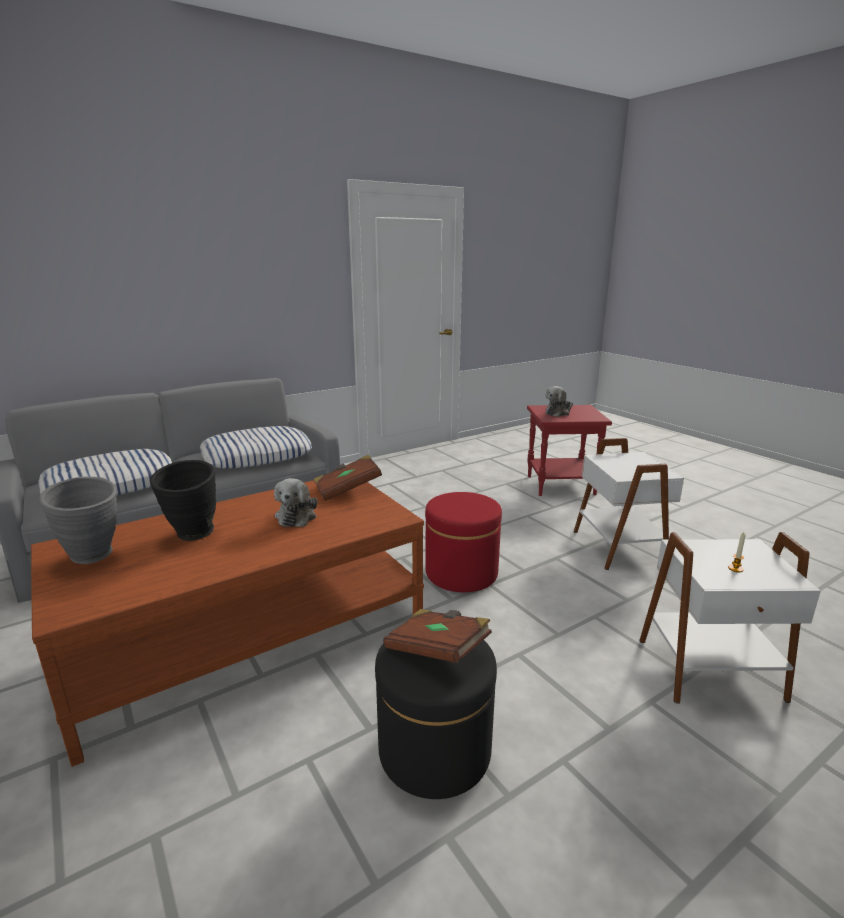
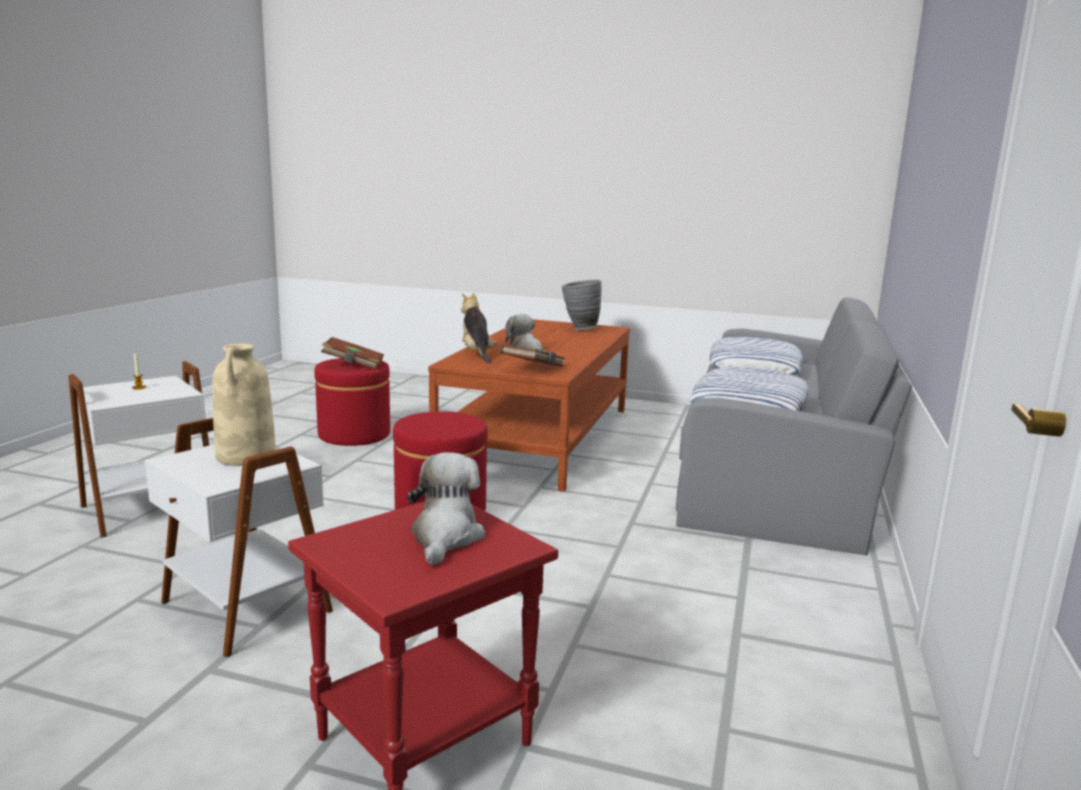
camera: 140 degrees right, 5 degrees down
(193, 537) = (558, 339): black vase -> none
(343, 528) = (477, 354): none -> plush toy
(434, 750) = (354, 435): black ottoman -> red ottoman
(624, 466) = (246, 456): none -> beige vase

